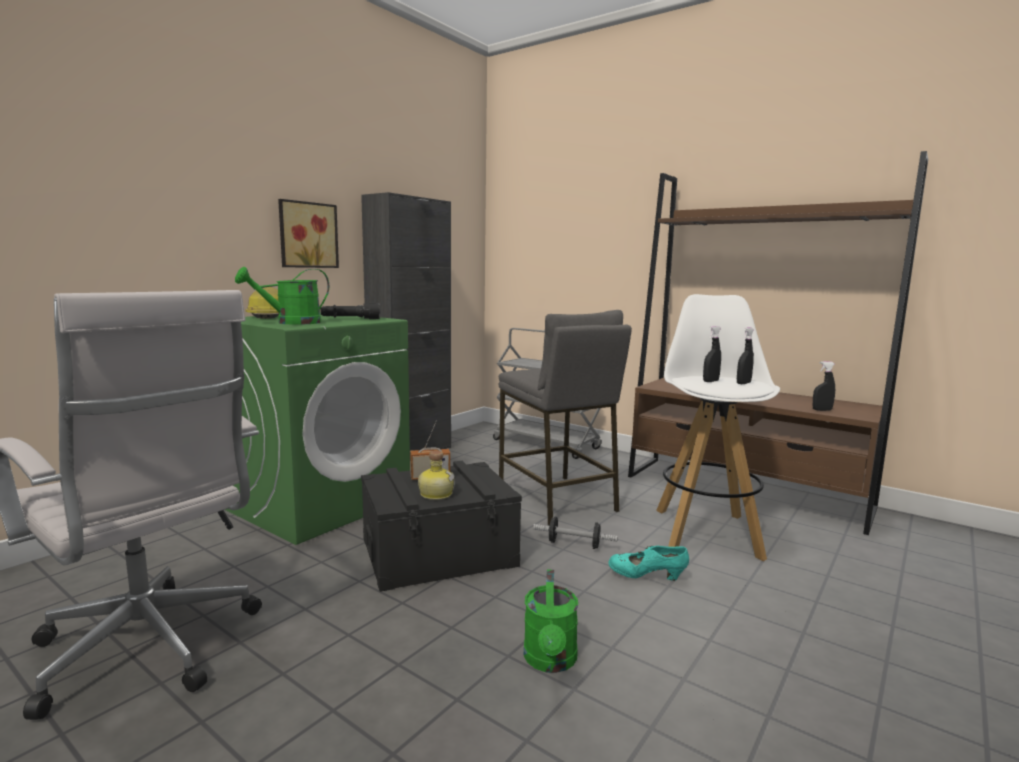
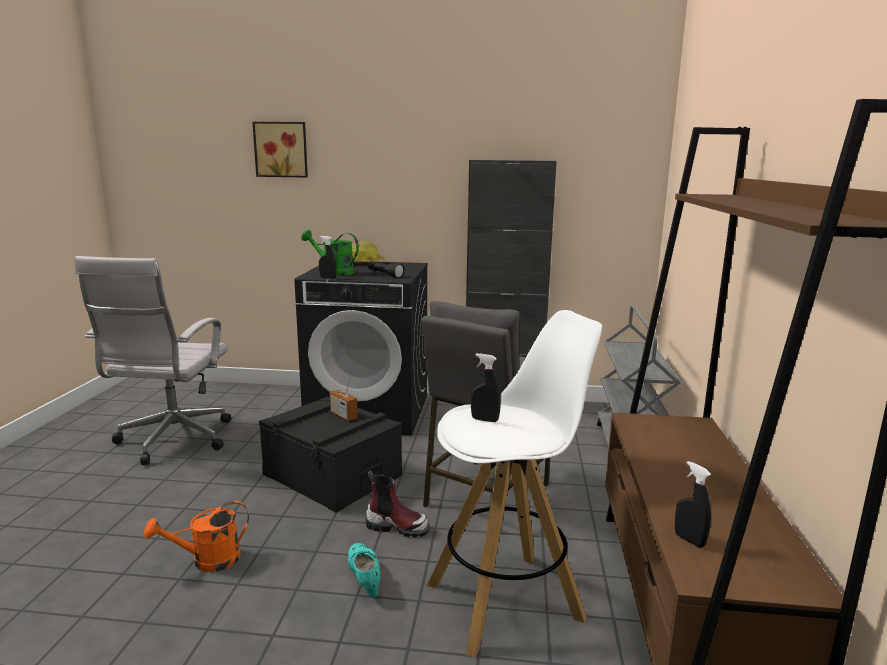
camera: 60 degrees right, 5 degrees up
(307, 235) = (419, 198): picture -> picture (281, 149)
(318, 502) = (370, 411): green washing machine -> black washing machine
(435, 494) = (310, 426): bottle -> none
(550, 661) = (207, 561): green watering can -> orange watering can
(574, 544) = (397, 527): dumbbell -> boot
(743, 383) = (498, 436): black spray bottle -> black spray bottle (328, 278)

